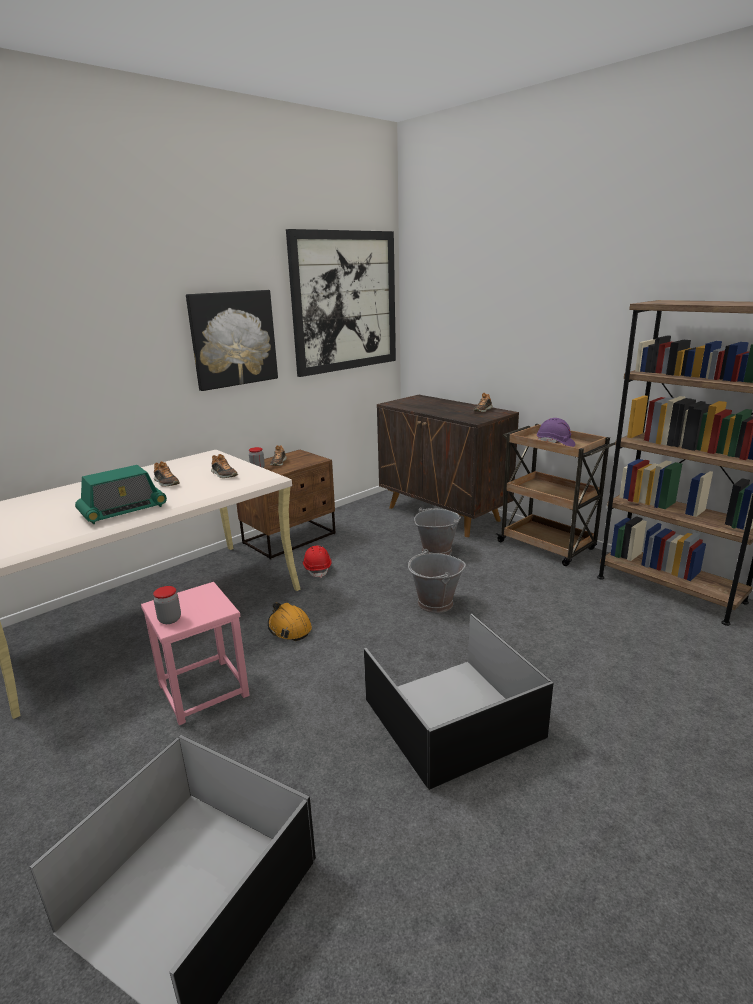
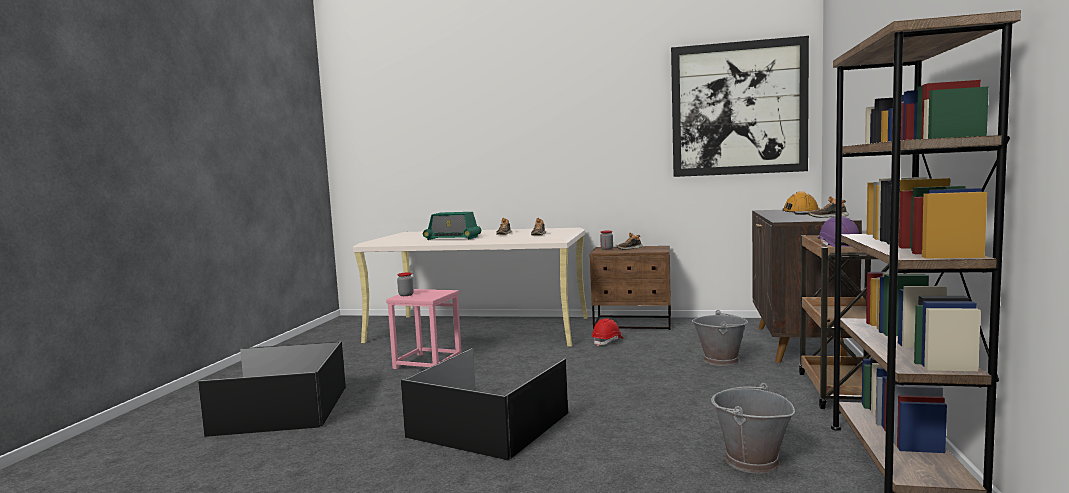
camera: 55 degrees right, 15 degrees down
(233, 339) = (610, 139): picture -> none
(289, 628) = (519, 358): orange hard hat -> orange hard hat (800, 213)
(435, 603) = (632, 382): grey bucket -> grey bucket (751, 461)

